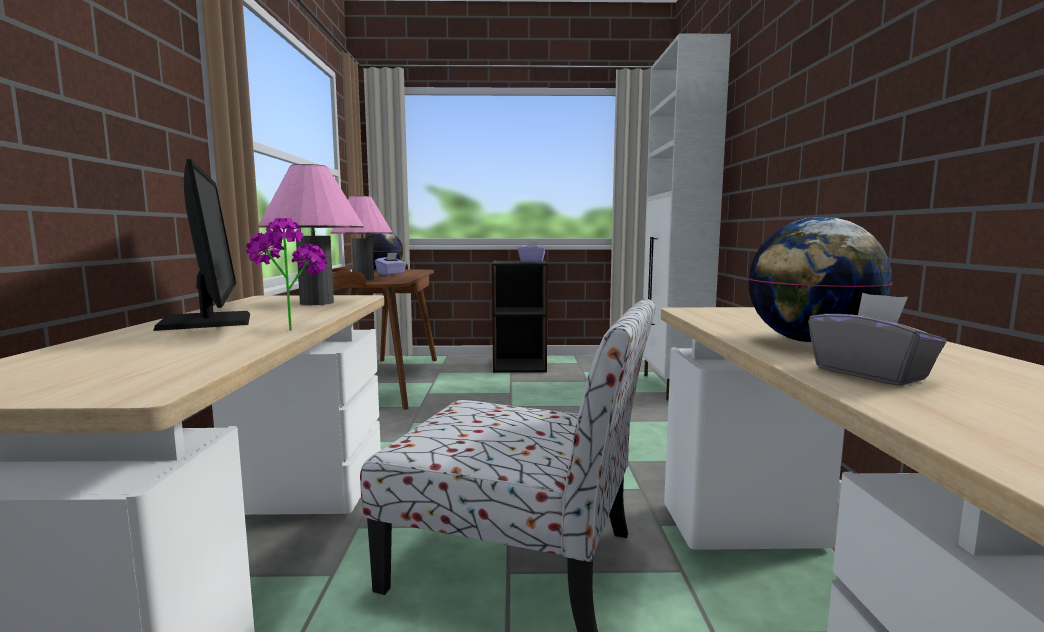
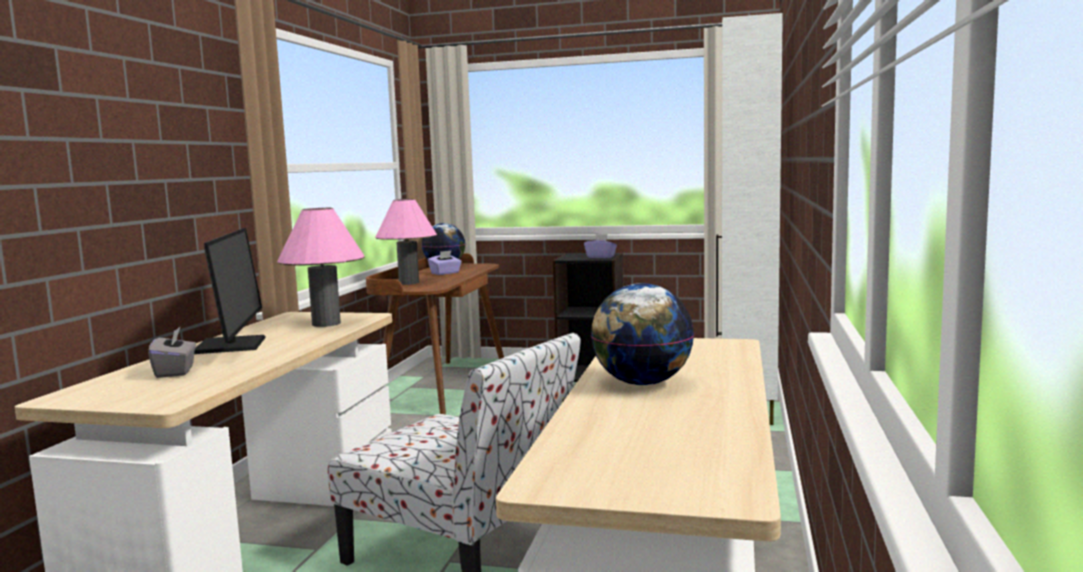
camera: 15 degrees right, 0 degrees up
(289, 327) = (281, 354): potted plant -> none
(870, 374) = (610, 413): grey tissue box -> grey tissue box (175, 371)

